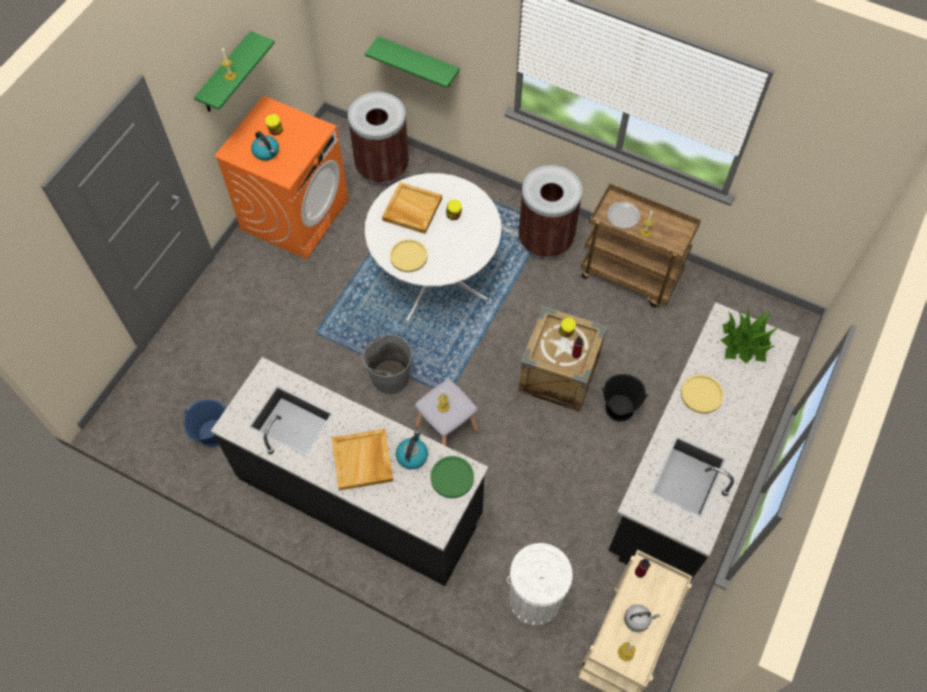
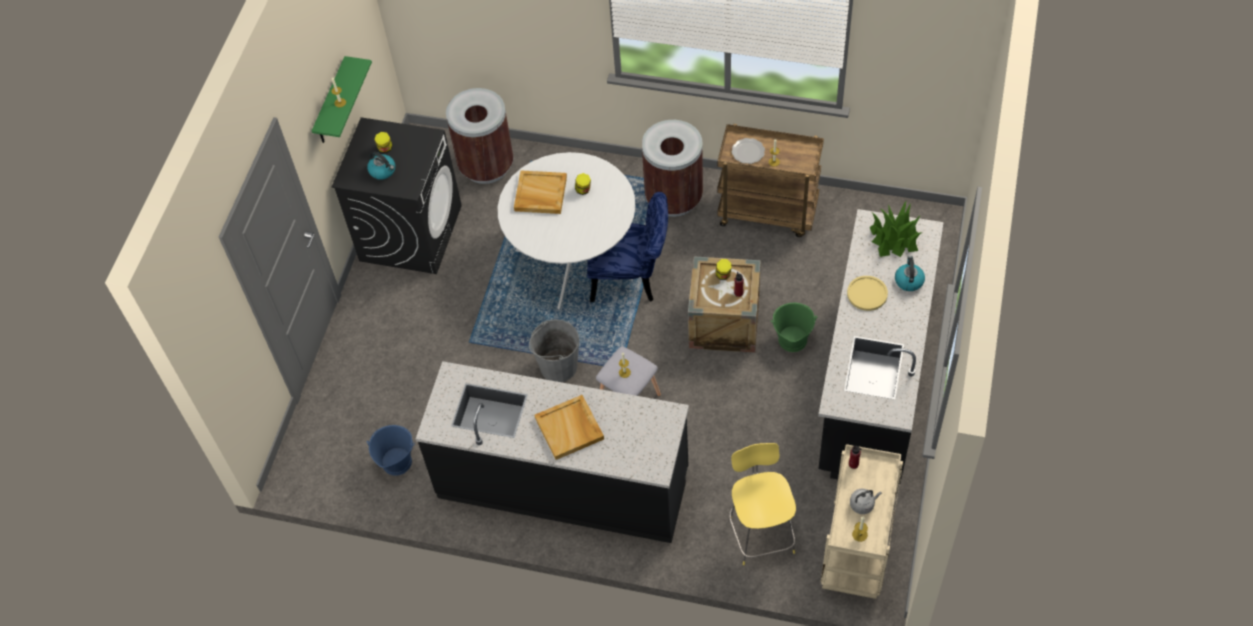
camera: 10 degrees left, 5 degrees down
(295, 214) = (410, 232): orange washing machine -> black washing machine
(408, 256) = (551, 238): yellow plate -> none
(412, 455) = (614, 413): kettle -> kettle (908, 280)
(419, 62) = (509, 50): green shelf -> none
(452, 477) = (658, 422): green plate -> none
(484, 308) = (632, 278): none -> blue chair
(535, 599) = (761, 532): white trash can -> yellow stool
(619, 408) = (792, 339): black bucket -> green bucket

